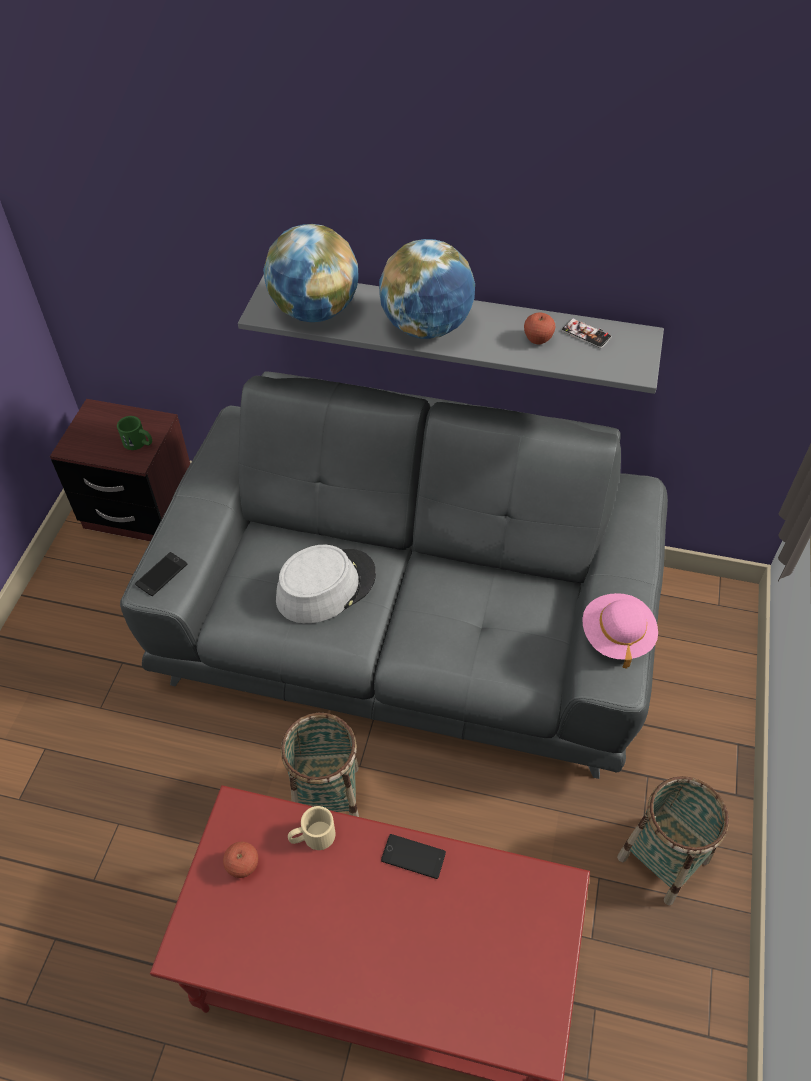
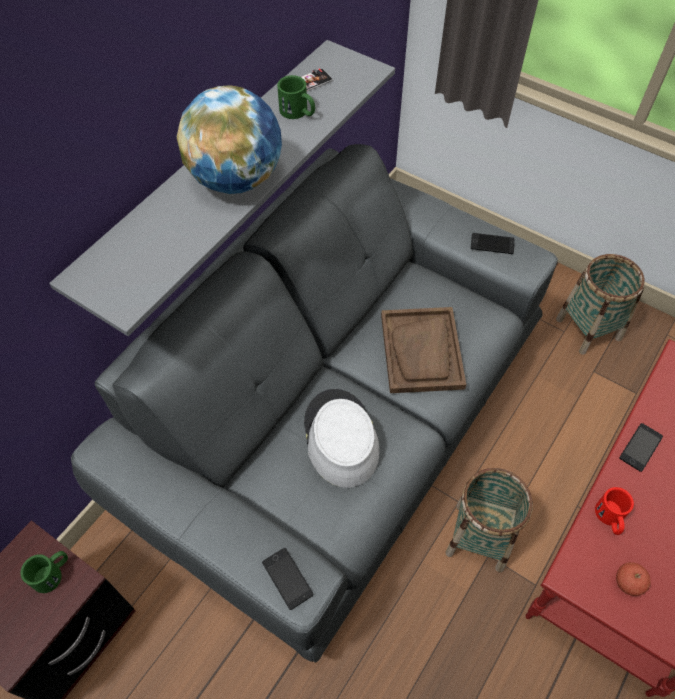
camera: 70 degrees left, 5 degrees up
(312, 837) = (610, 518): beige mug -> red mug
(314, 311) = (153, 258): globe -> none
(456, 625) = (421, 351): none -> brown tray
(538, 339) = (298, 112): apple -> green mug
(616, 636) = (492, 244): pink hat -> phone

